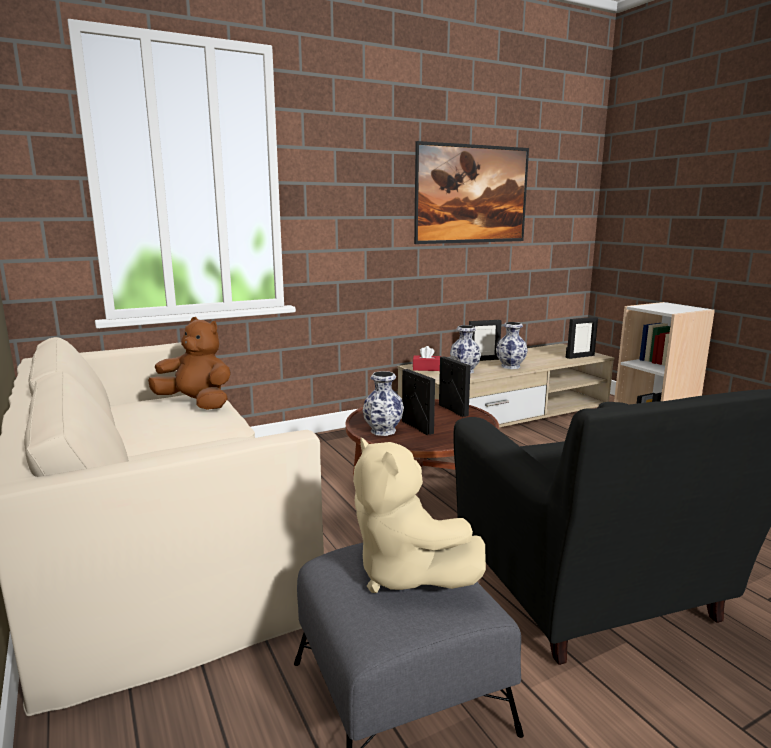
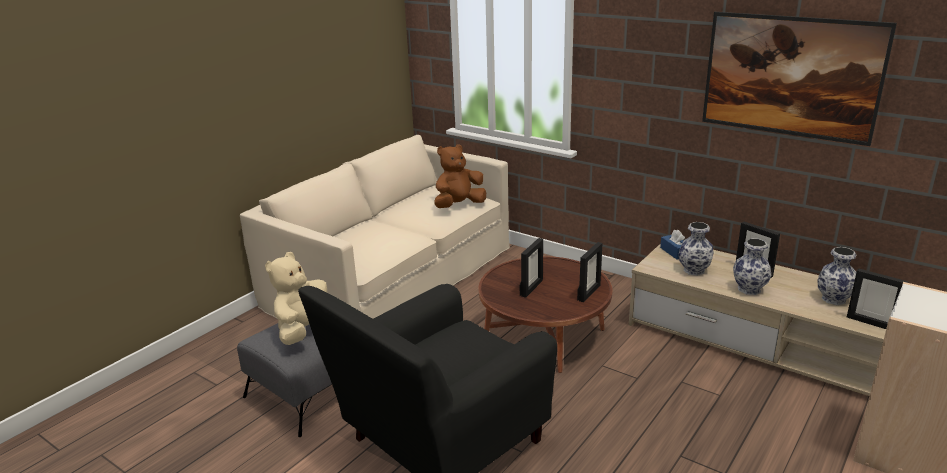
camera: 65 degrees right, 10 degrees up
(196, 404) = (459, 205): brown plush toy -> brown plush toy turned 120 degrees counterclockwise
(383, 431) = (509, 278): vase -> vase (833, 299)
(426, 369) = (674, 252): red tissue box -> blue tissue box

